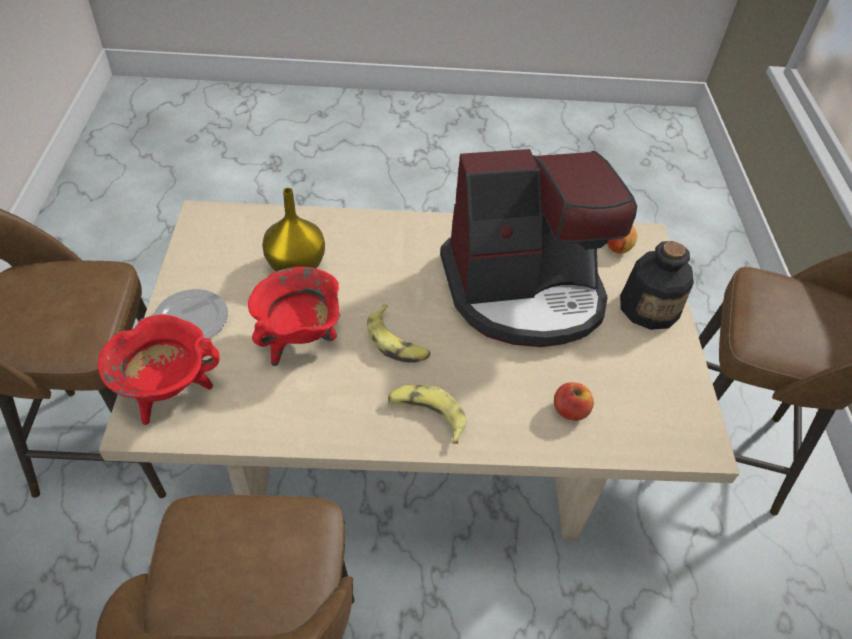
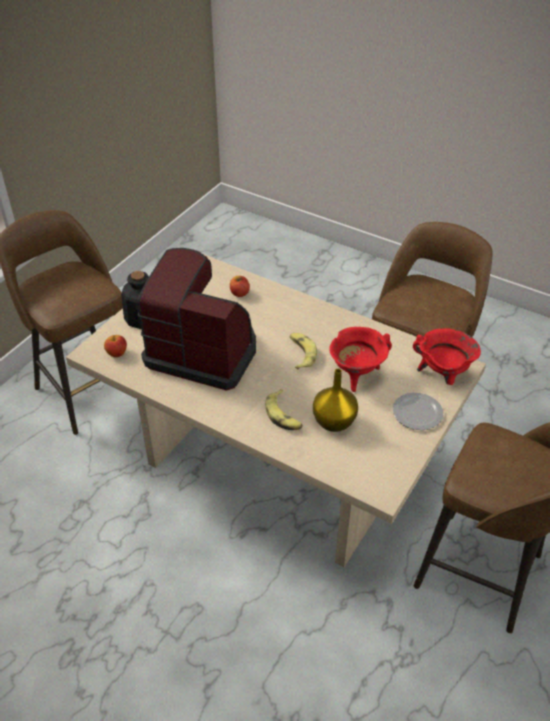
camera: 145 degrees left, 5 degrees down
(427, 415) = (311, 317): banana -> banana (283, 415)

